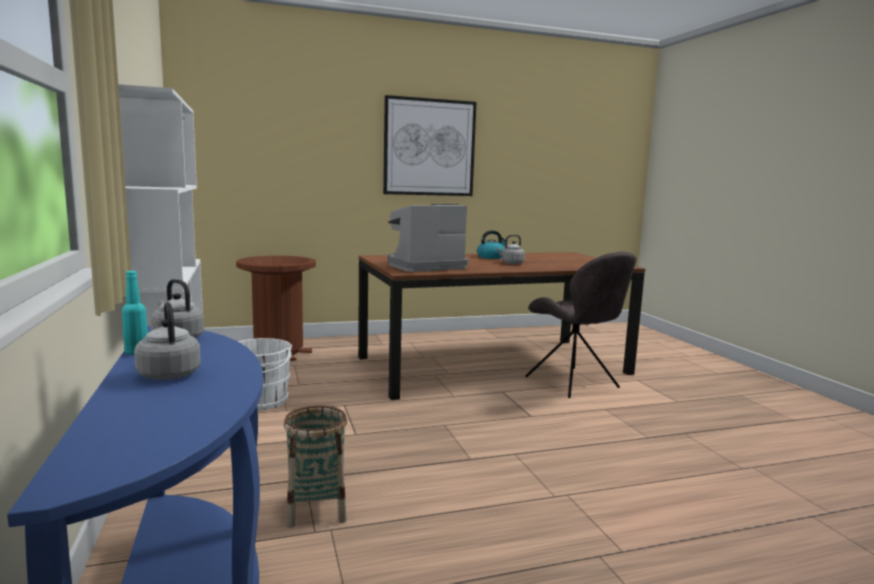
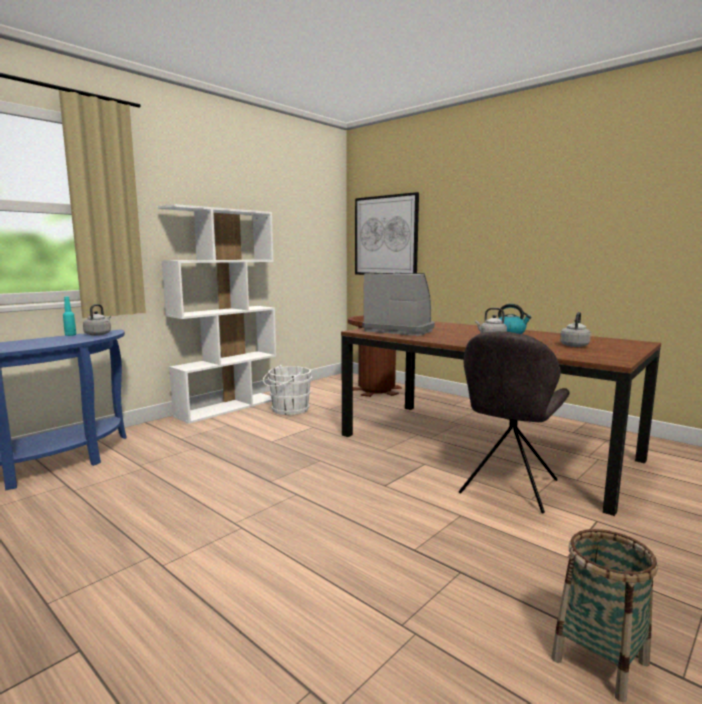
camera: 60 degrees right, 0 degrees up
(169, 374) = (37, 341): grey kettle -> grey kettle (574, 345)
(316, 509) = (164, 459): basket -> basket (600, 661)
(429, 147) = (528, 218): picture -> picture (385, 236)

